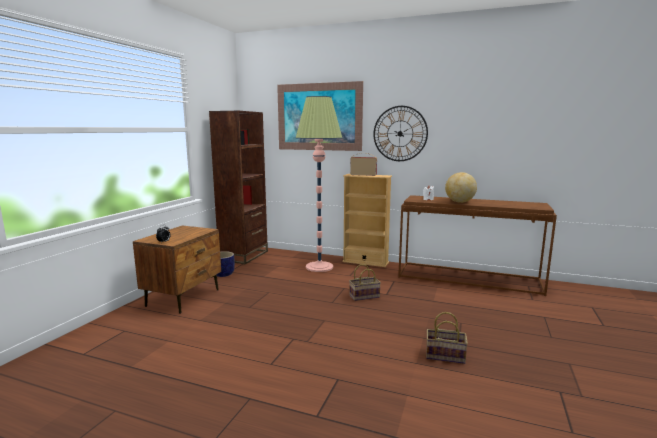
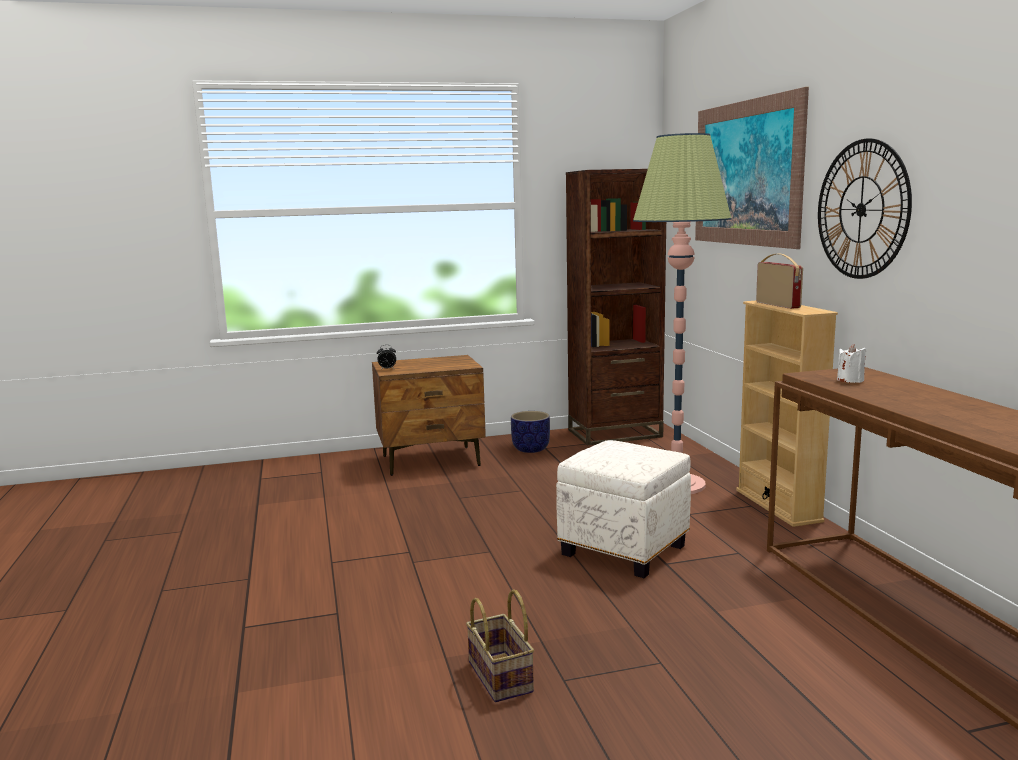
camera: 55 degrees right, 0 degrees up
(365, 296) = (625, 550): basket -> white ottoman
(459, 202) = (896, 399): globe -> none

